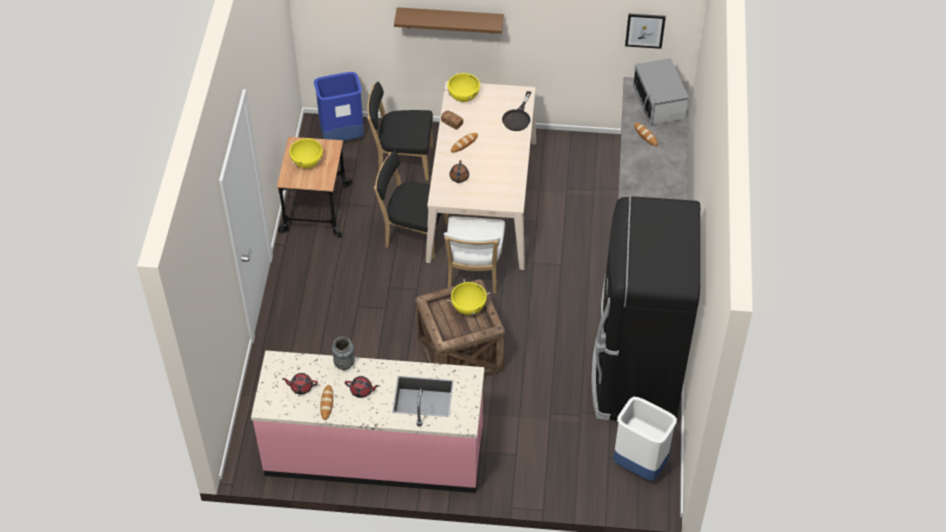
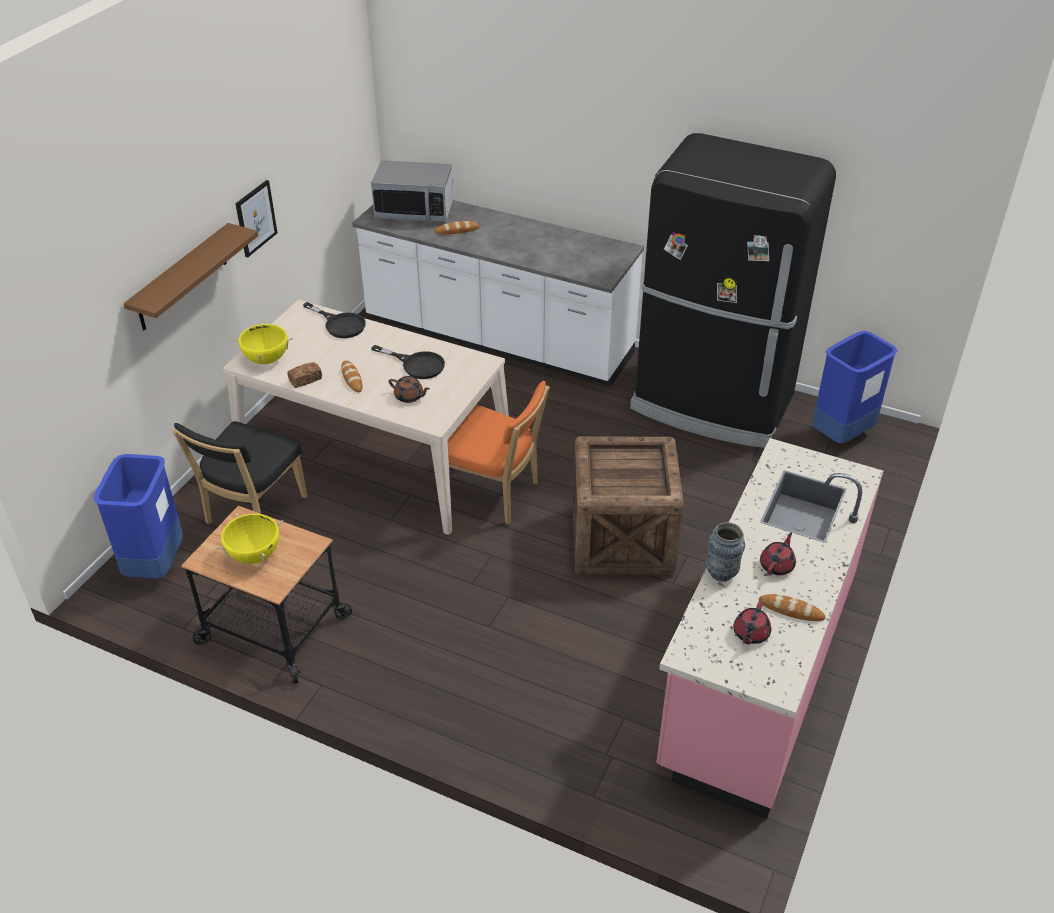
camera: 70 degrees left, 10 degrees down
(413, 234) = (392, 534): black chair -> none
(468, 307) = (618, 461): yellow cooking pot -> none
(473, 274) = (495, 494): white chair -> orange chair
(493, 170) = (417, 365): none -> black frying pan
(639, 466) = (842, 434): white trash can -> blue trash can
(645, 30) = (341, 148): picture -> picture (255, 218)

